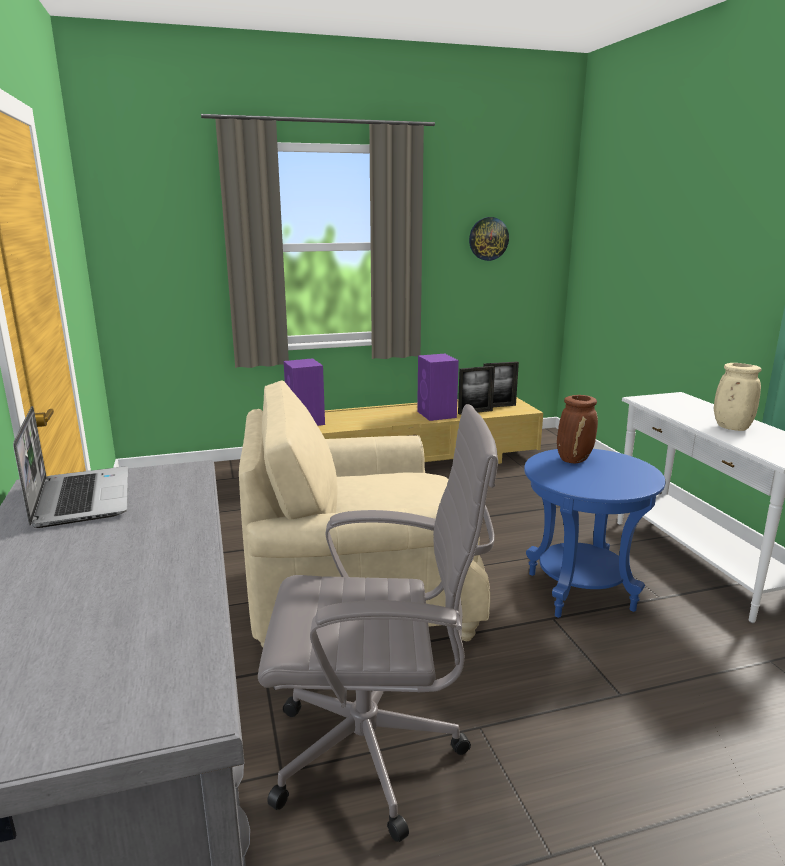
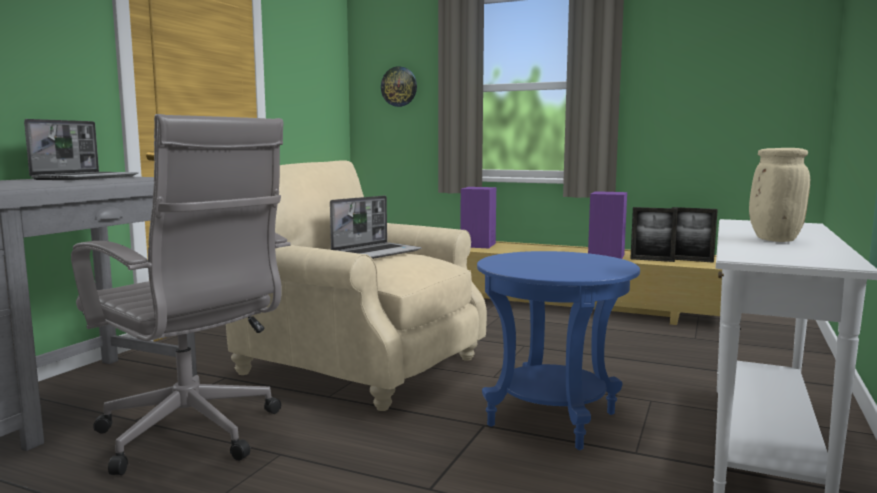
camera: 40 degrees right, 10 degrees down
(386, 485) = (377, 253): none -> laptop
(488, 238) = (712, 74): wall clock -> wall clock (399, 86)
(574, 459) = (563, 257): brown vase -> none

